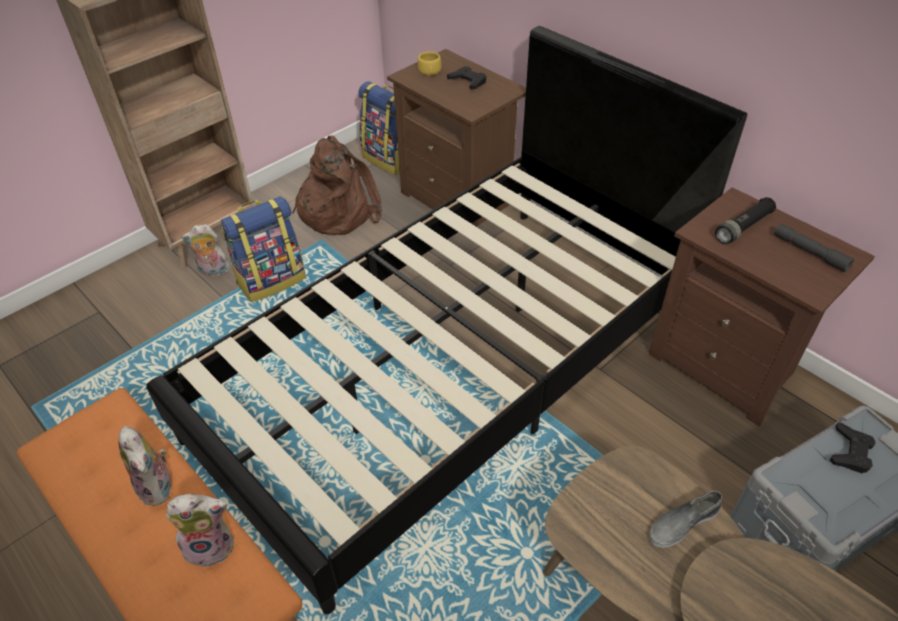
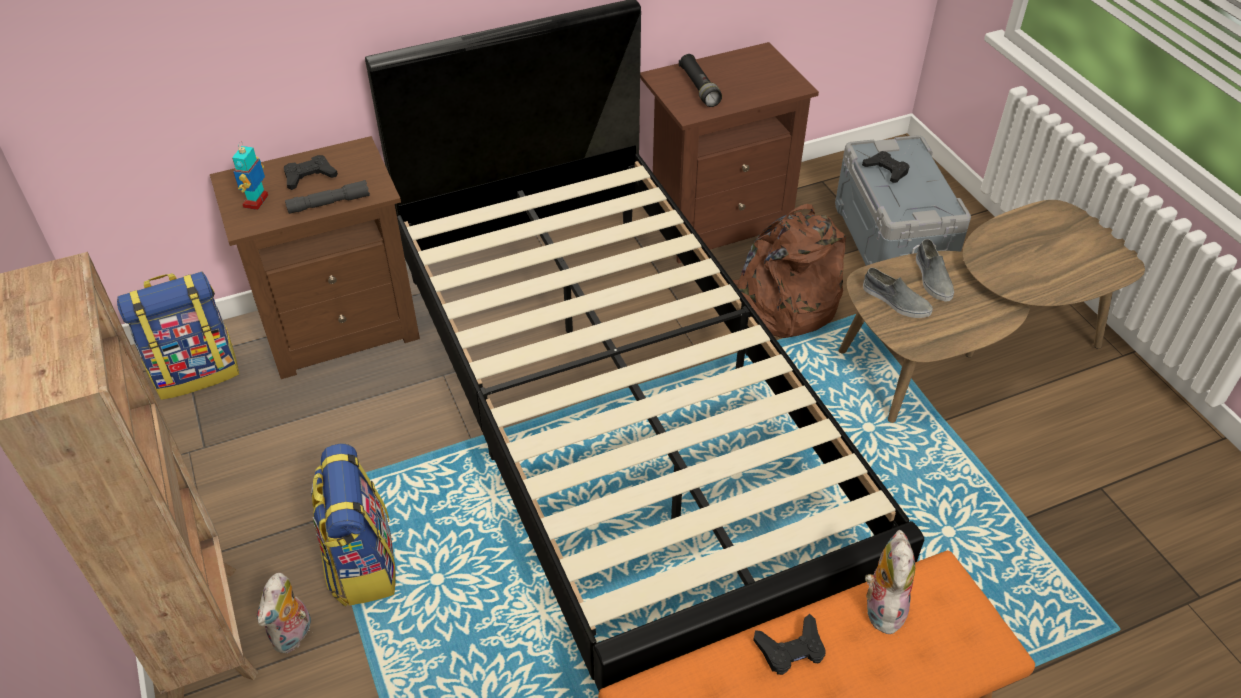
camera: 70 degrees left, 0 degrees up
(159, 487) = (791, 649): plush toy -> black game controller
(338, 210) = (267, 456): brown backpack -> brown backpack (778, 304)
(430, 72) = (256, 201): yellow cup -> toy robot
(624, 494) = (895, 301): none -> grey shoe
(810, 252) = (749, 68): grey flashlight -> grey flashlight (329, 203)

